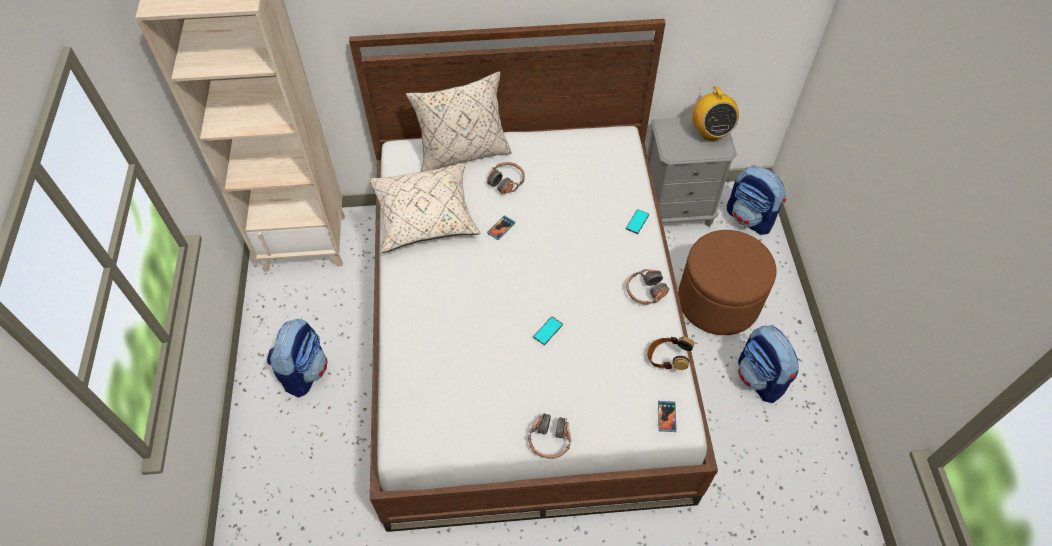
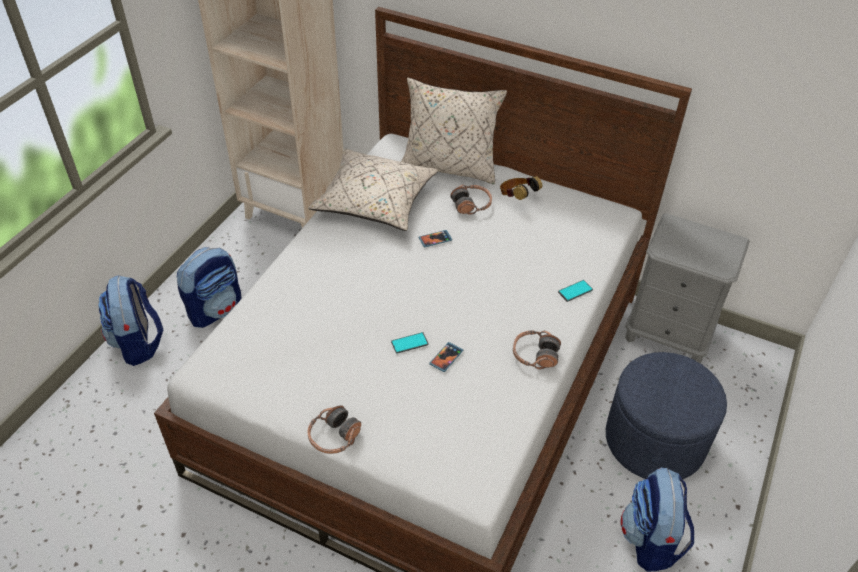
camera: 30 degrees right, 10 degrees down
(666, 360) = (508, 426): headphones -> headphones (517, 197)
(666, 417) = (466, 477): phone -> phone (446, 358)
(710, 132) = (720, 248): radio -> none
(718, 301) = (654, 440): brown ottoman -> blue ottoman
(750, 218) = (748, 378): backpack -> backpack (138, 343)

